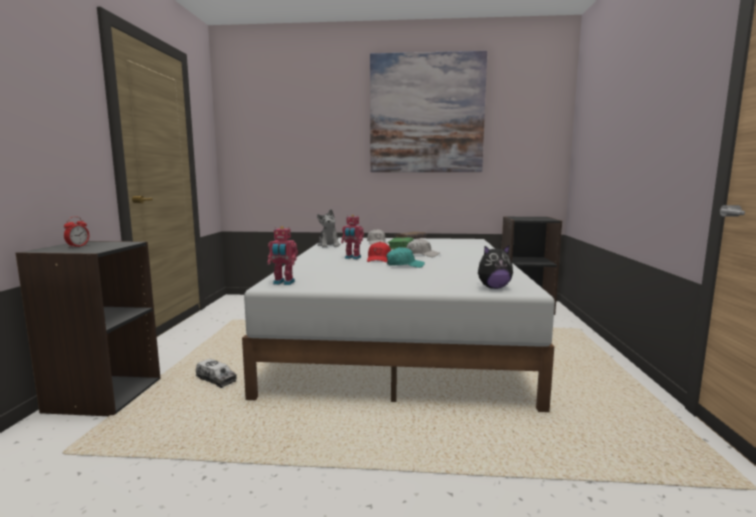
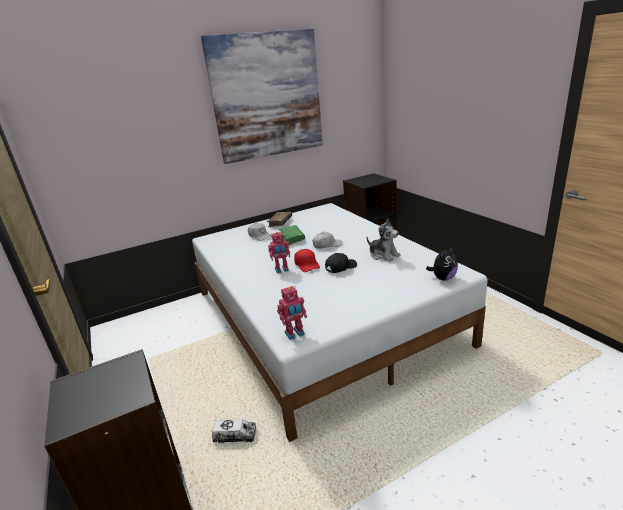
camera: 30 degrees left, 15 degrees up
(78, 246) = (90, 396): alarm clock -> none
(329, 245) = (223, 254): plush toy -> plush toy (383, 255)
(404, 265) = (340, 267): turquoise cap -> black cap

